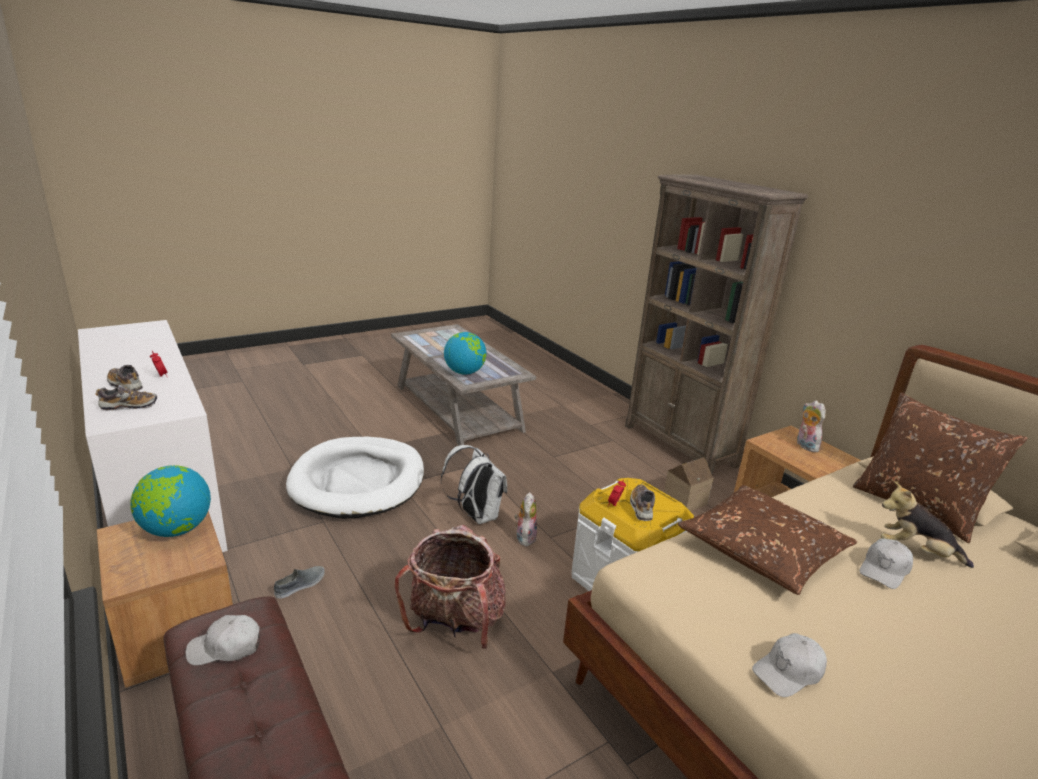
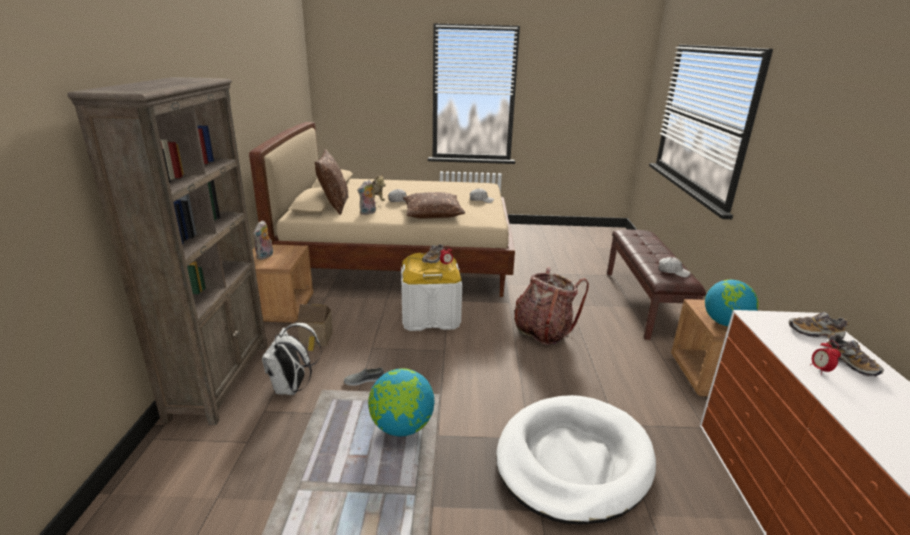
camera: 145 degrees left, 0 degrees up
(300, 585) = (635, 380): grey shoe -> grey shoe (364, 380)
(476, 515) = (483, 383): white backpack -> white backpack (292, 388)
(524, 537) = (462, 356): plush toy -> plush toy (368, 213)

